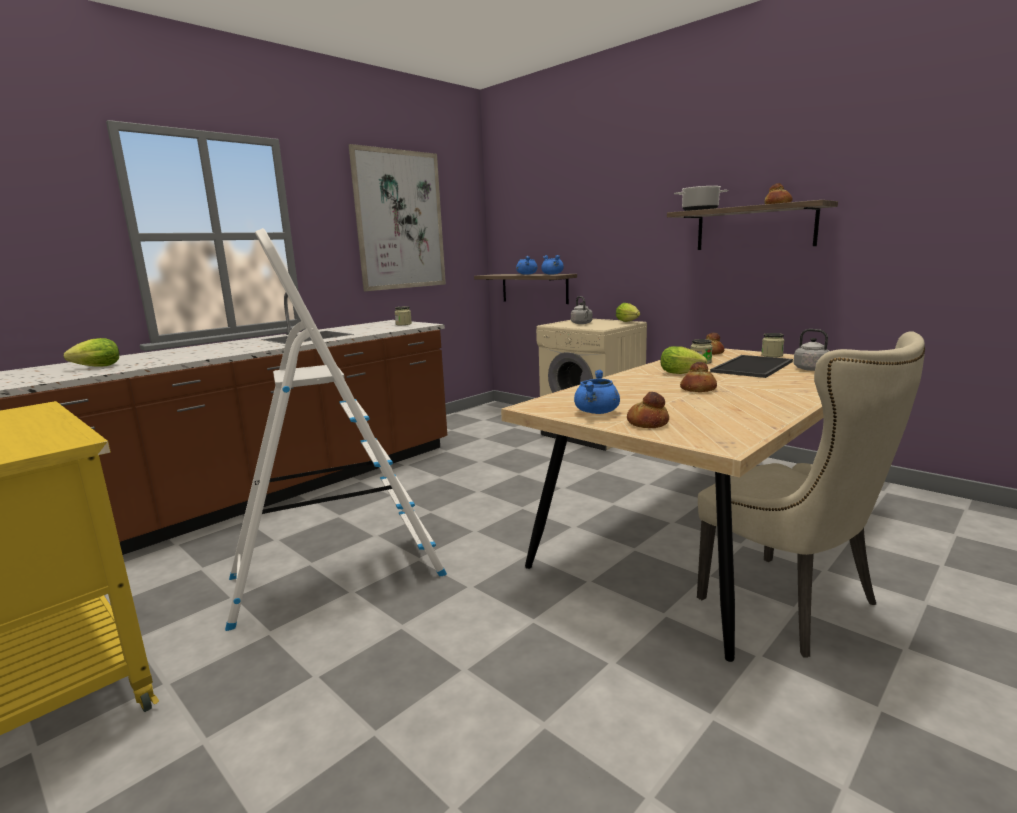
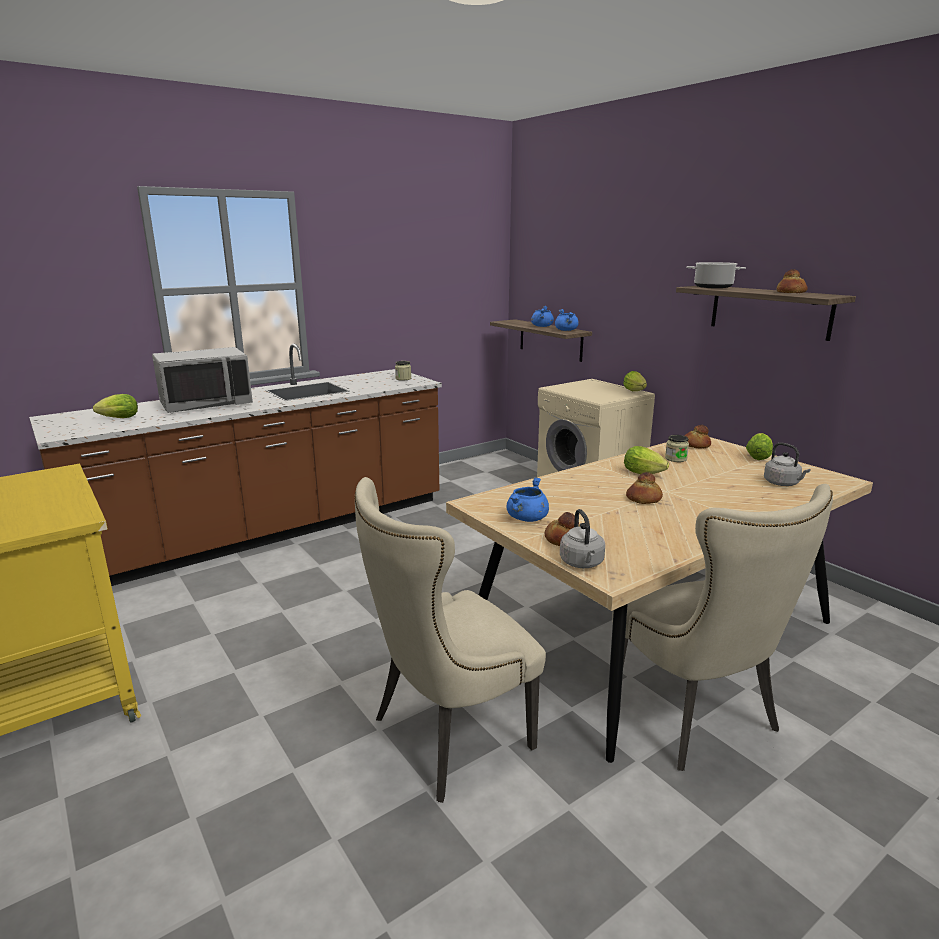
camera: 10 degrees right, 5 degrees up
(198, 351) = (206, 403): none -> grey microwave
(338, 576) = (302, 626): white step ladder -> none
(399, 220) = (413, 266): picture -> none
(547, 663) = (449, 736): none -> beige chair
(582, 323) = (586, 389): grey kettle -> grey kettle (582, 563)
(753, 367) = (724, 473): tray -> none
(772, 355) = (758, 456): jar -> lettuce

